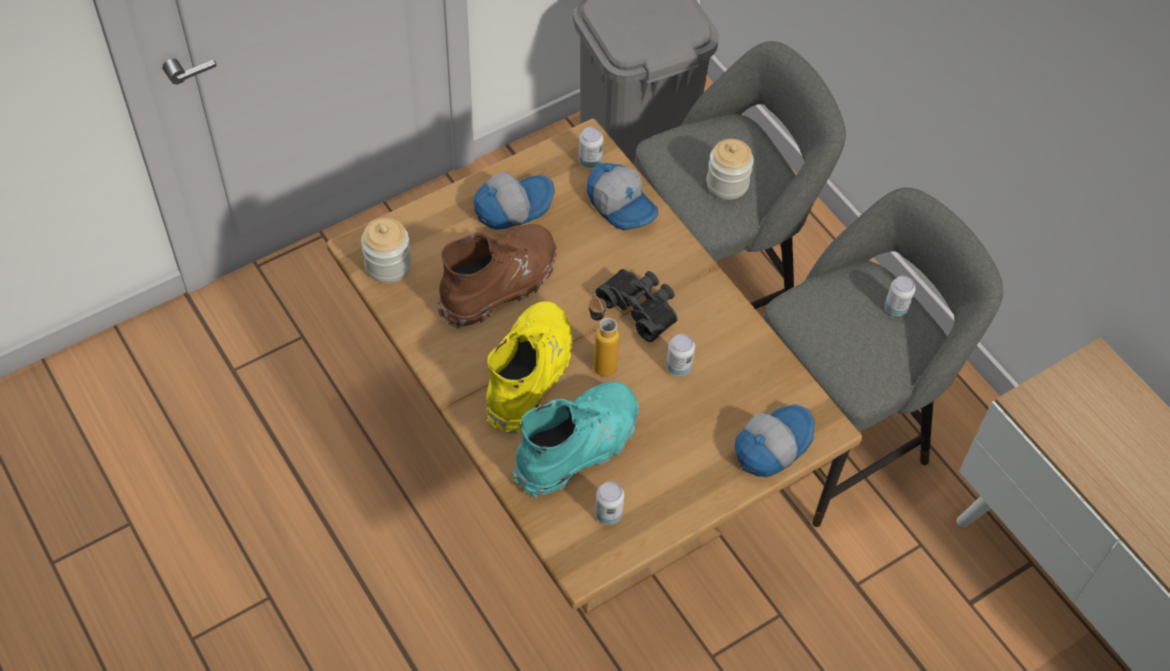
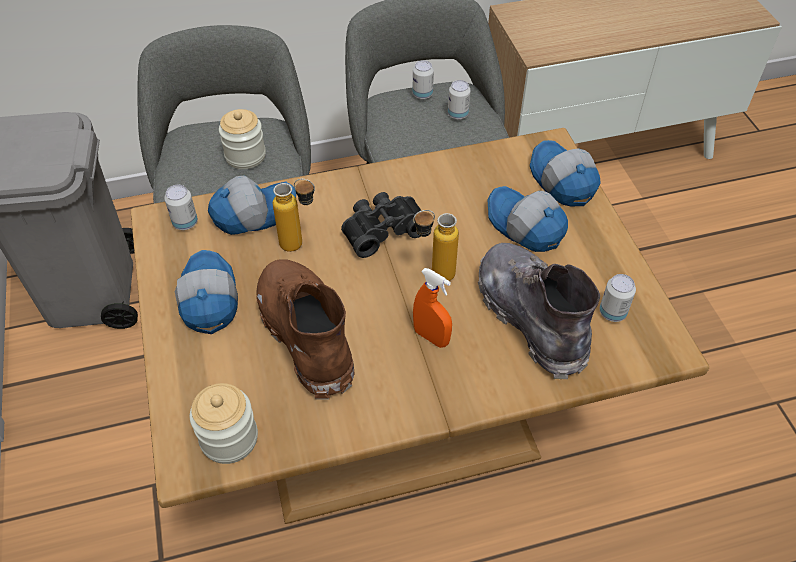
camera: 70 degrees left, 5 degrees down
(529, 374) = (431, 337): yellow boot -> orange spray bottle
(578, 447) = (530, 318): turquoise boot -> grey boot
(597, 251) = (300, 245): none -> bottle
(678, 367) = (460, 220): can -> can (457, 114)
(692, 422) = (524, 227): none -> cap

